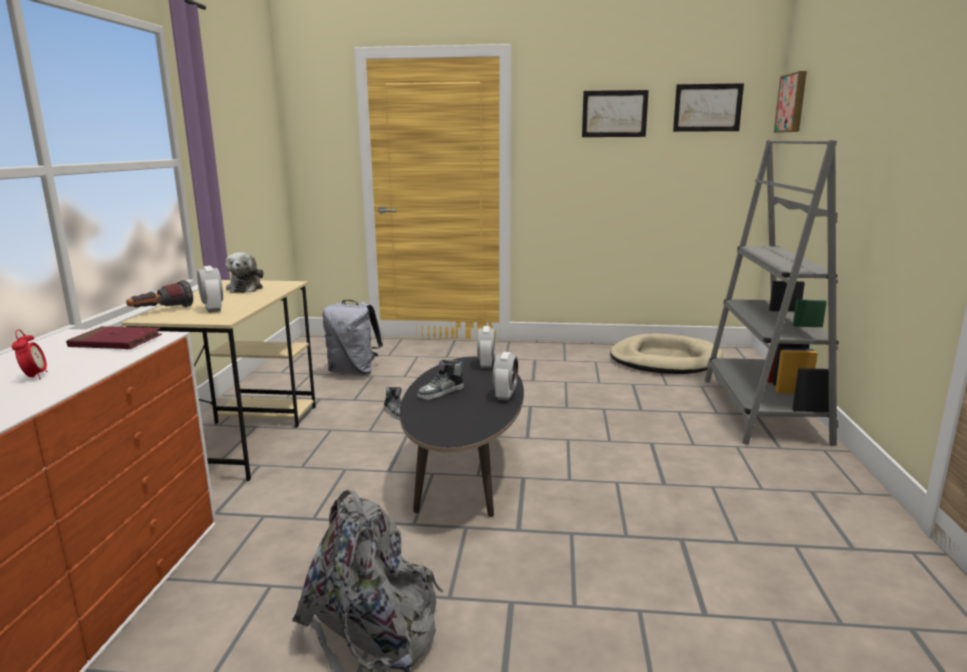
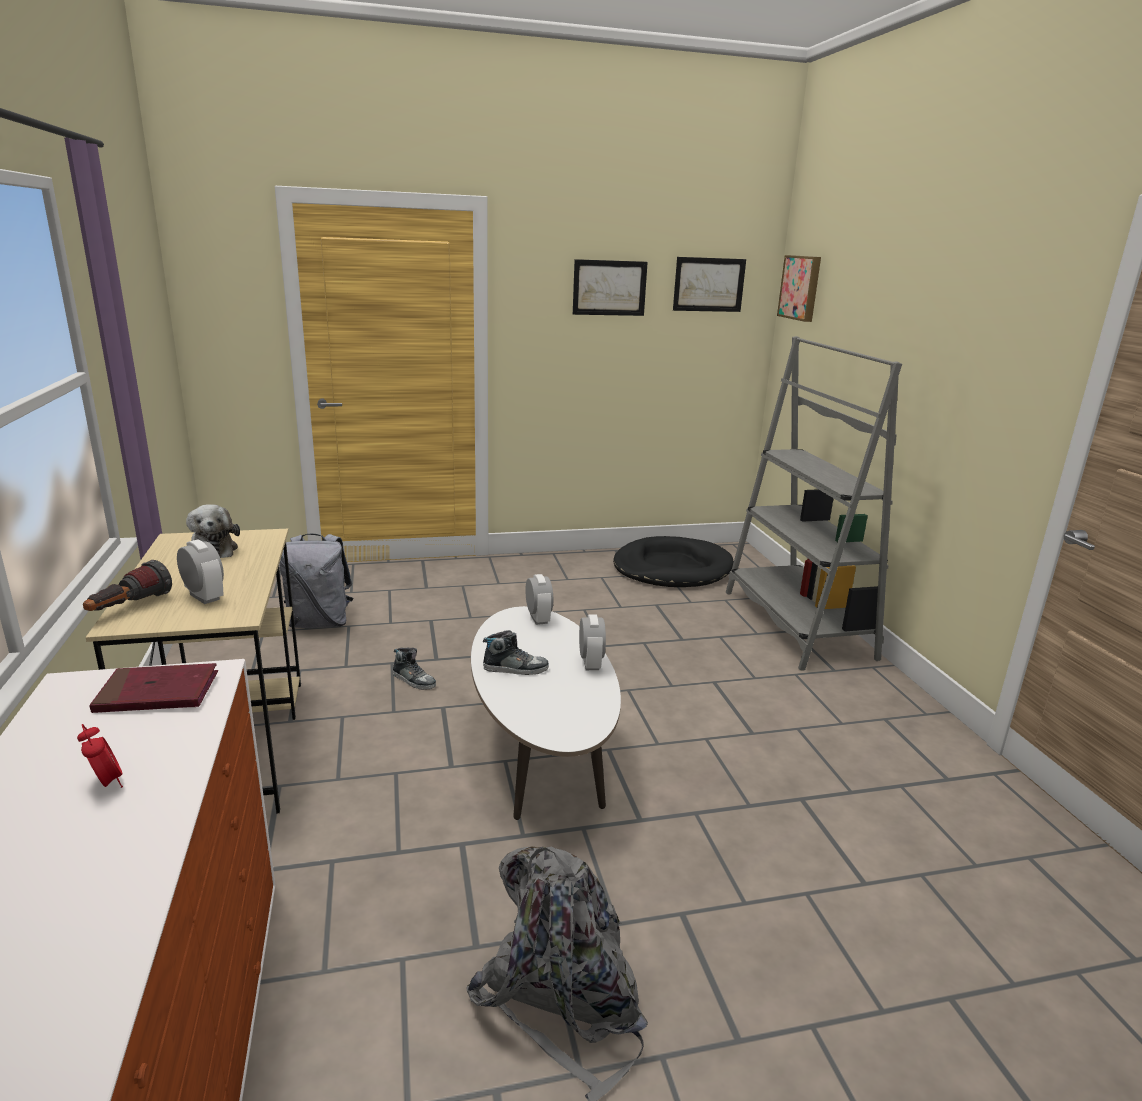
camera: 20 degrees left, 5 degrees up
(441, 392) = (515, 668): shoe -> shoe turned 120 degrees counterclockwise
(465, 471) = (540, 751): black coffee table -> white coffee table
(664, 360) = (672, 568): beige dog bed -> black dog bed

